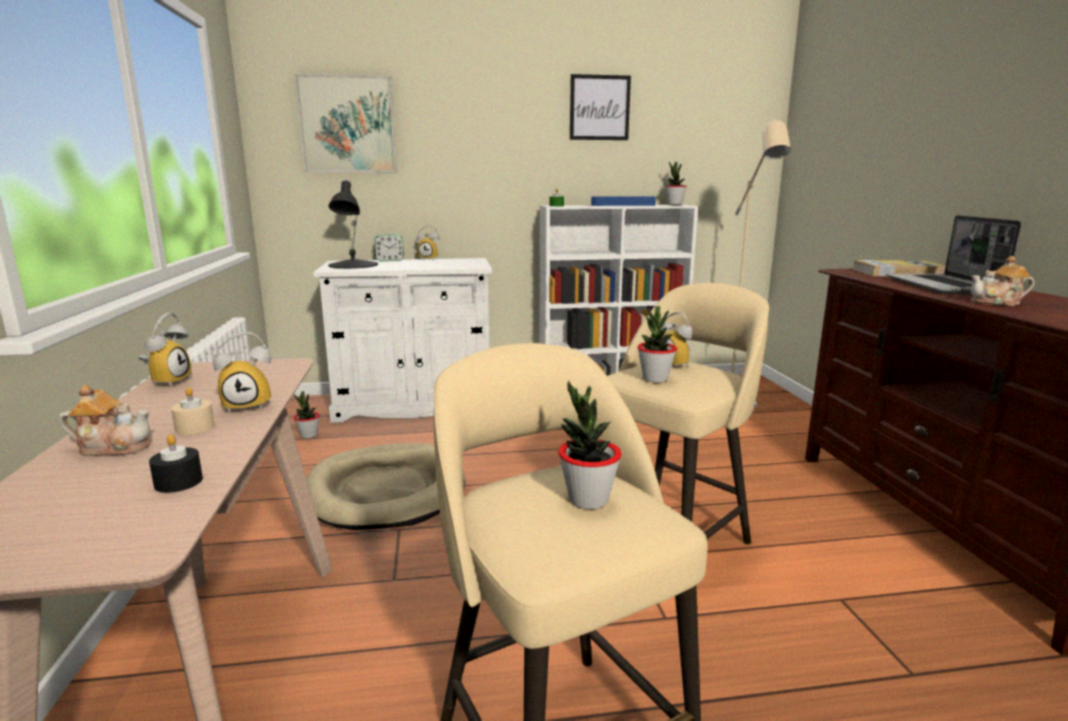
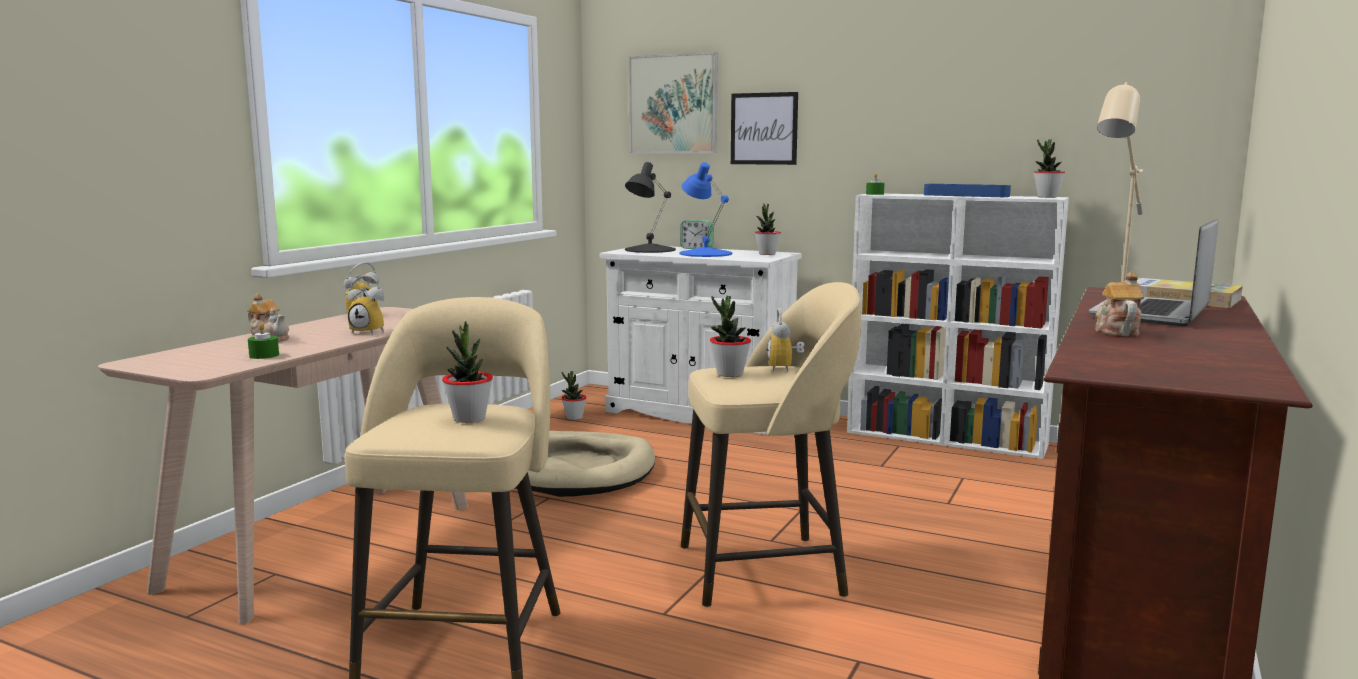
camera: 35 degrees right, 5 degrees down
(178, 482) = (264, 355): black candle -> green candle
(195, 427) = (322, 337): beige candle -> none
(415, 265) = (705, 253): none -> blue table lamp
(429, 259) = (738, 250): alarm clock -> none
(465, 261) = (767, 254): none -> potted plant
(599, 108) = (954, 73): picture -> picture (764, 128)
(997, 303) = (1116, 331): teapot -> teapot turned 60 degrees clockwise

